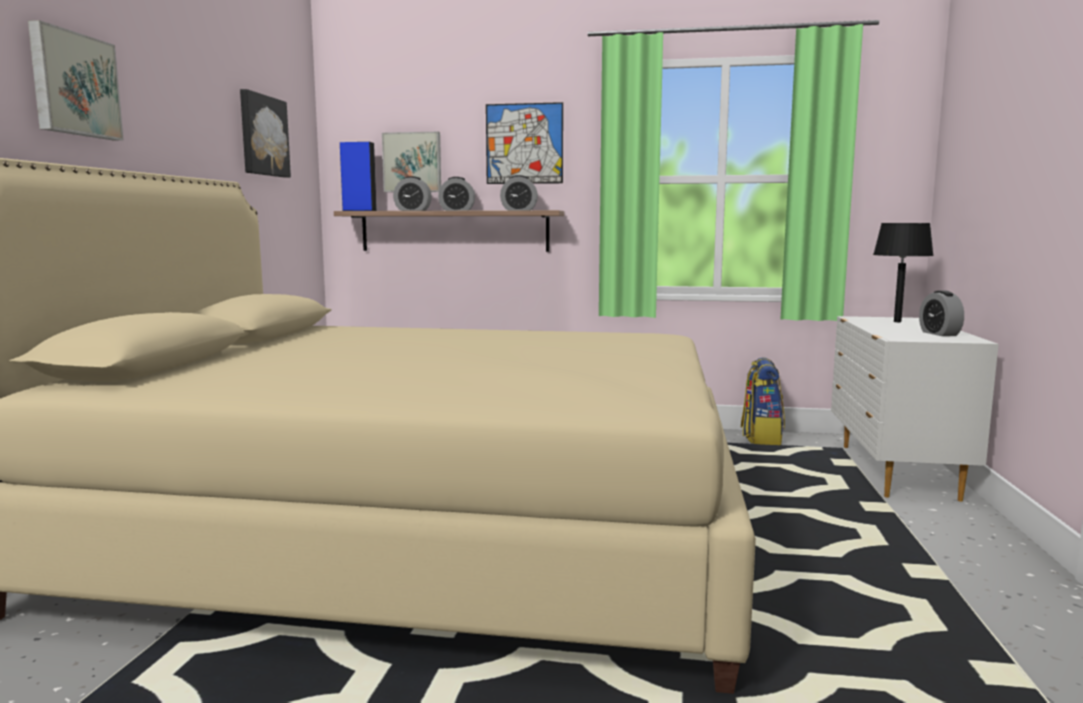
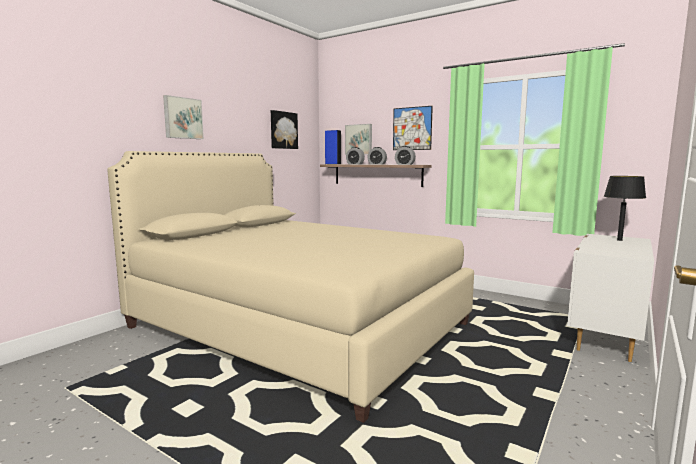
camera: 25 degrees right, 0 degrees up
(761, 438) = (536, 304): backpack -> none
(939, 334) = (627, 250): alarm clock -> none

